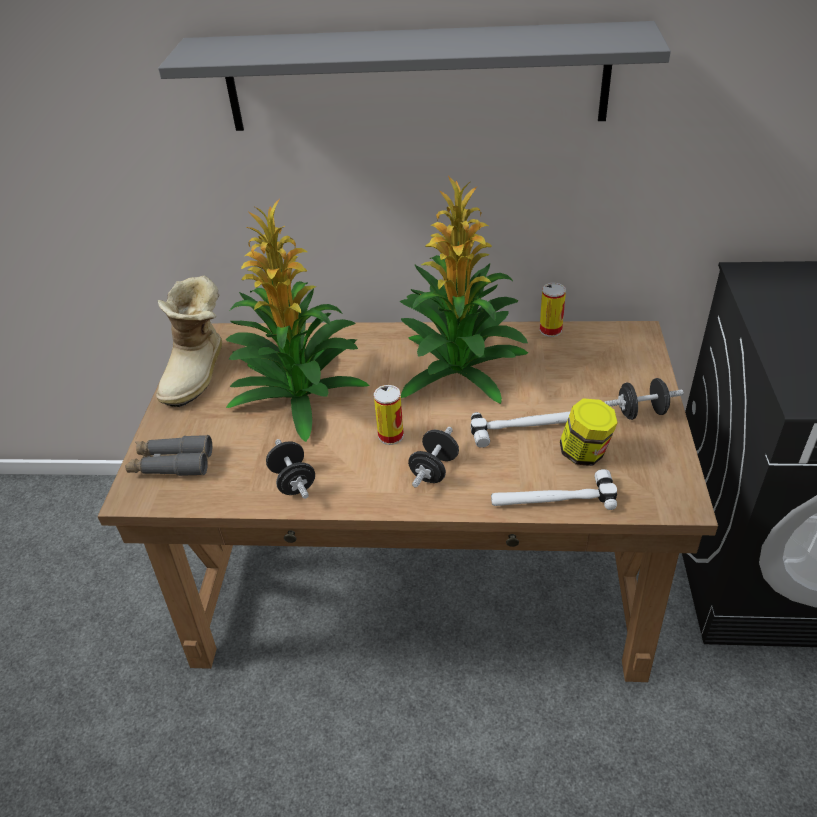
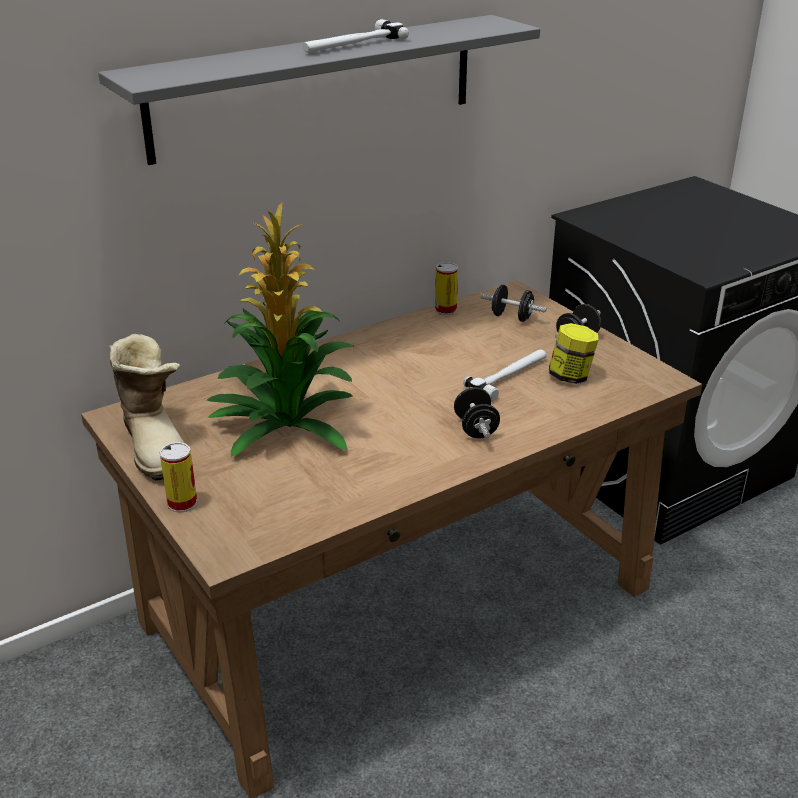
camera: 40 degrees left, 10 degrees down
(172, 463) = (231, 518): grey binoculars -> none
(293, 481) = (369, 482): black dumbbell -> black dumbbell (511, 317)
(391, 435) = (410, 421): can -> can (182, 503)
(461, 369) = (408, 358): potted plant -> none
(552, 498) = (583, 411): hammer -> hammer (353, 45)

